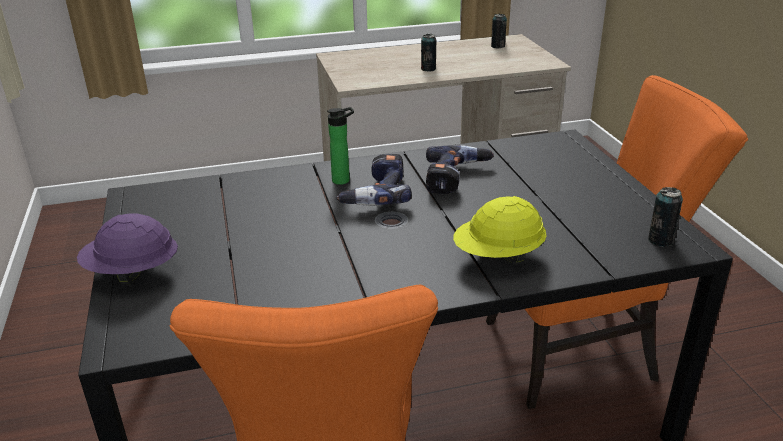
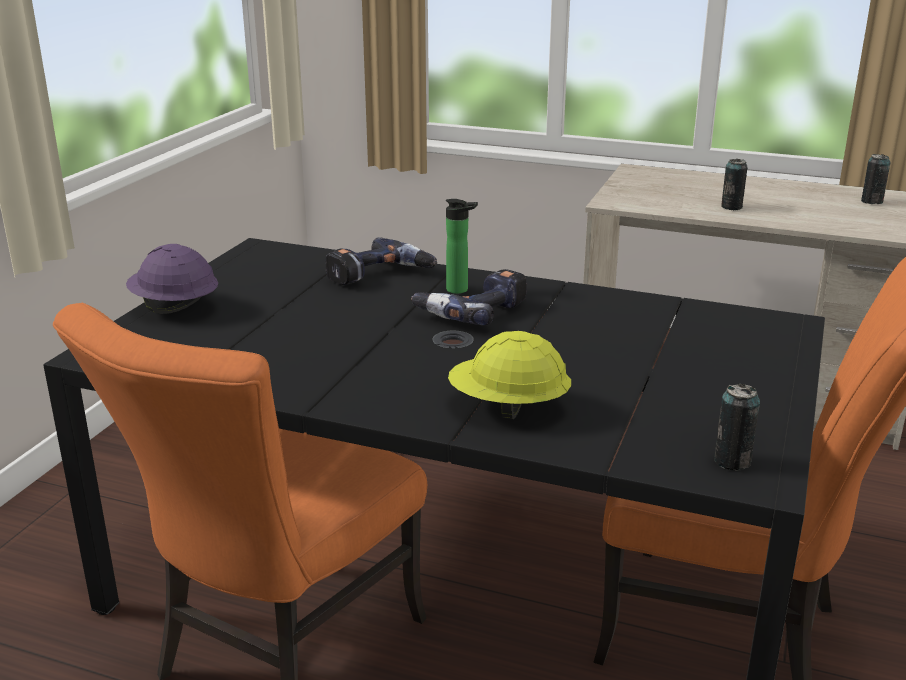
camera: 35 degrees right, 5 degrees down
(456, 178) = (583, 323): power drill -> power drill (380, 277)

